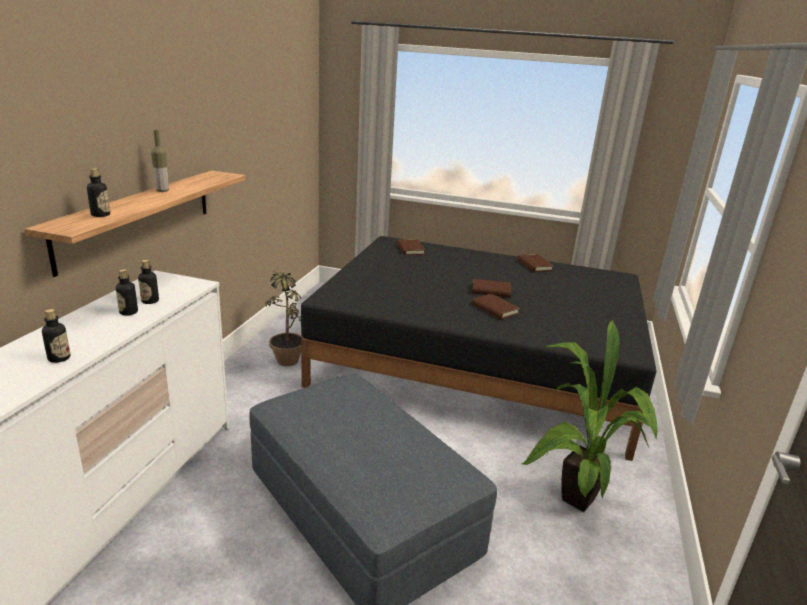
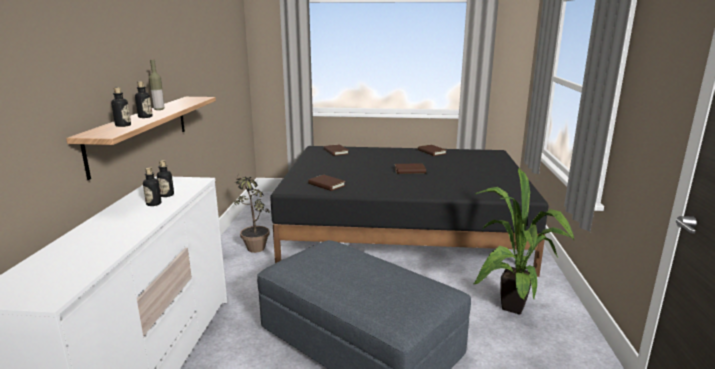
camera: 10 degrees left, 5 degrees down
(59, 358) = (115, 239): bottle -> bottle (145, 117)
(495, 309) = (419, 181): brown book -> brown book (326, 185)

